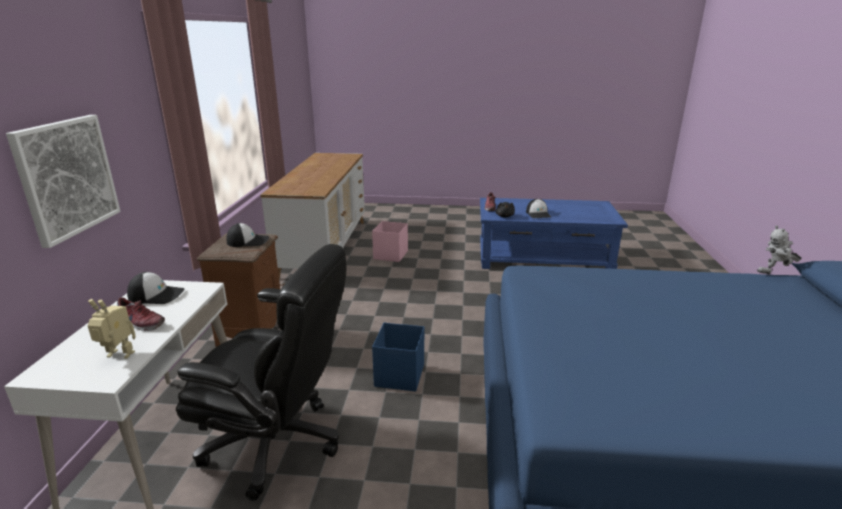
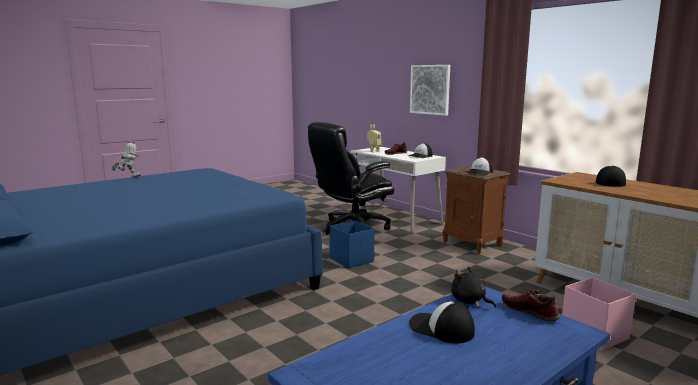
camera: 135 degrees right, 10 degrees down
(300, 183) = (610, 182): none -> cap
(775, 274) = (52, 240): toy robot -> toy robot (128, 177)

